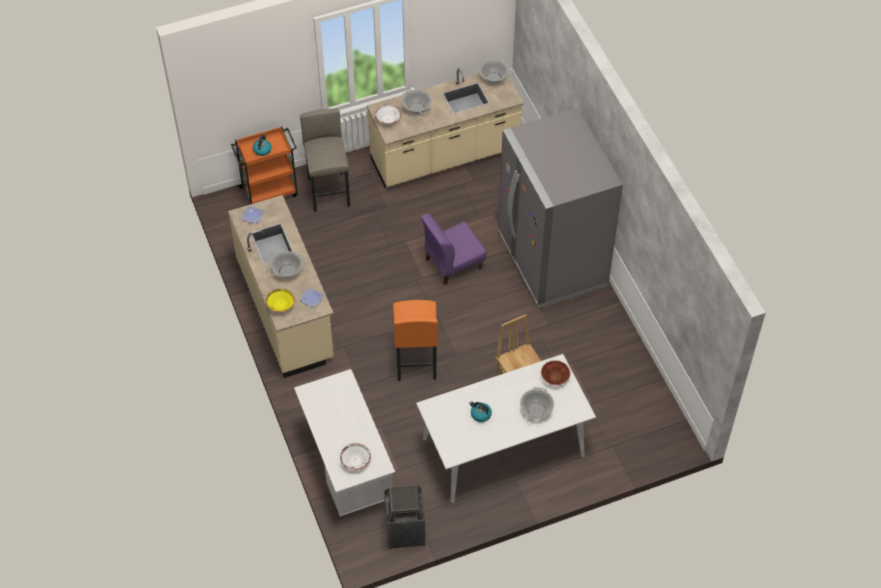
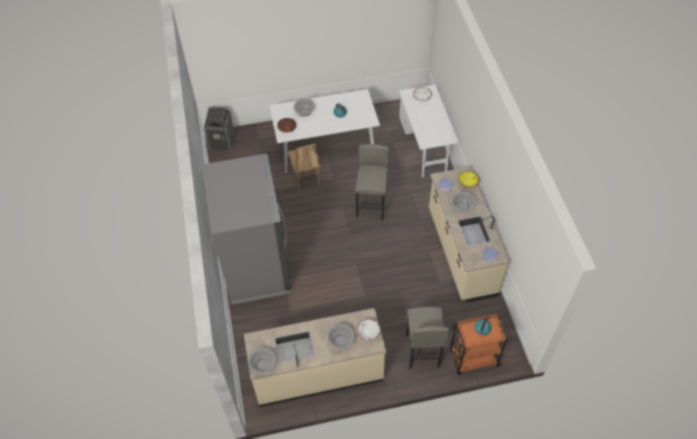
camera: 170 degrees left, 0 degrees up
(405, 531) = (393, 111): trash can -> trash can (222, 142)
(415, 360) = (371, 205): orange stool -> grey stool
(452, 263) = (331, 272): purple chair -> none

